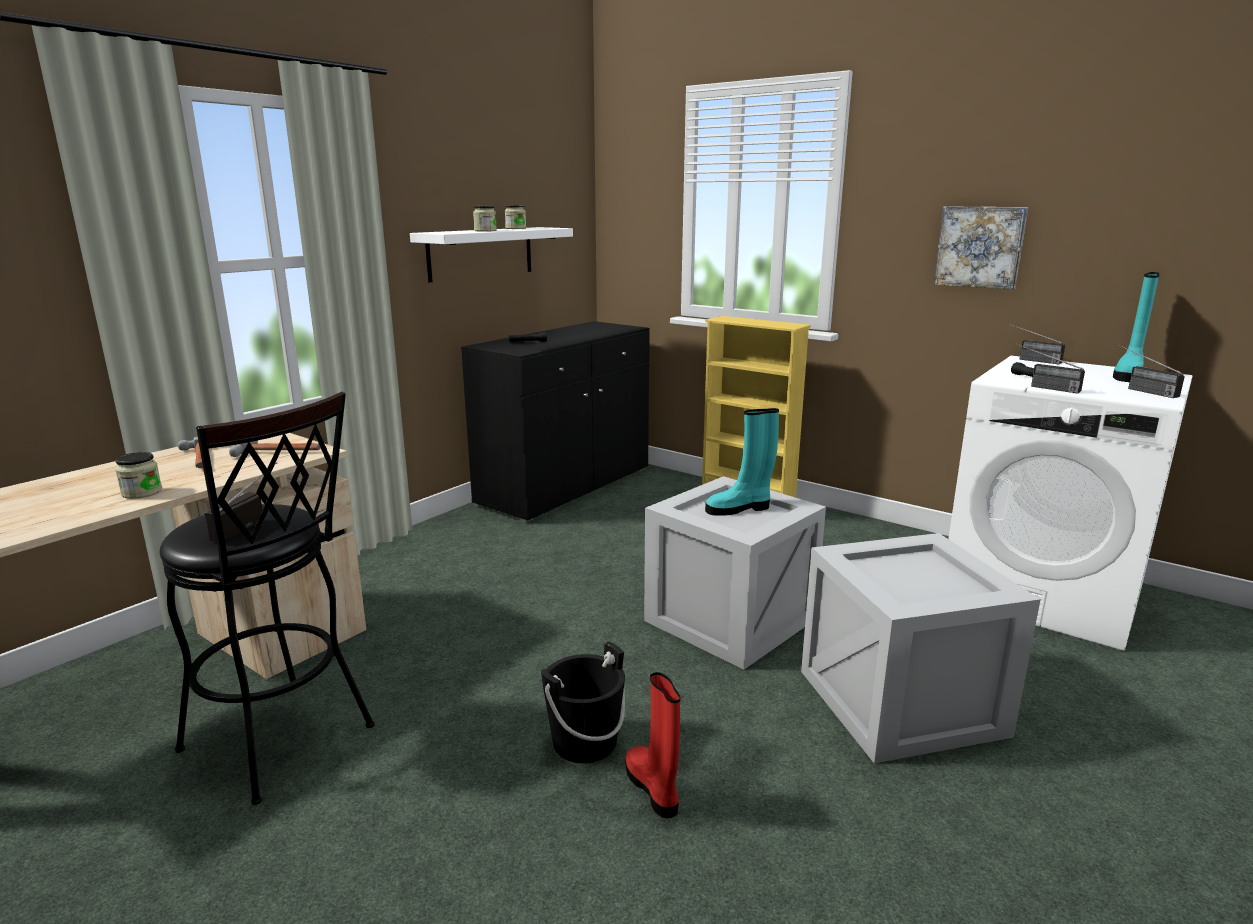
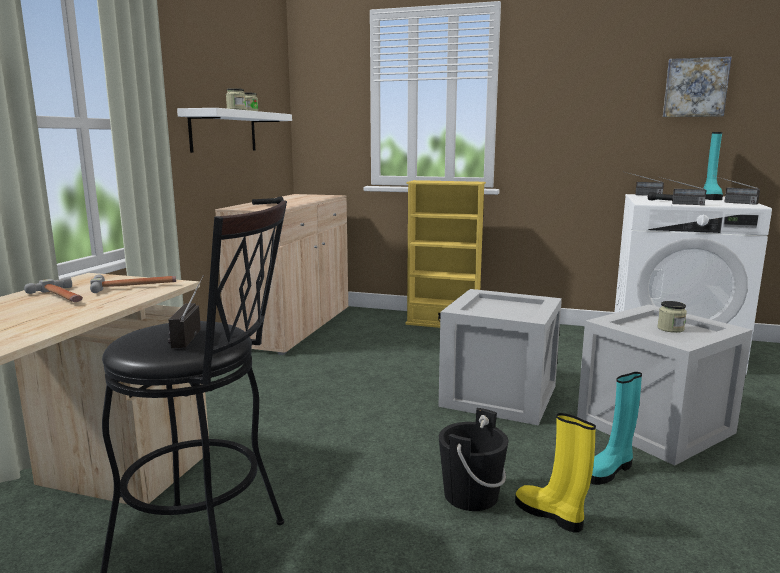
camera: 20 degrees left, 5 degrees down
(142, 492) = (37, 324): jar -> jar (670, 329)
(566, 486) = (293, 327): black cabinet -> beige cabinet
(653, 788) = (550, 515): red boot -> yellow boot
(739, 509) = (503, 306): turquoise boot -> turquoise boot (609, 471)
(980, 247) = (599, 121): picture -> picture (695, 87)

